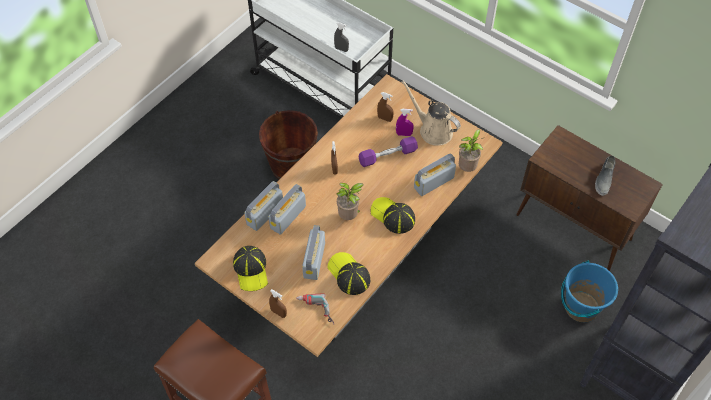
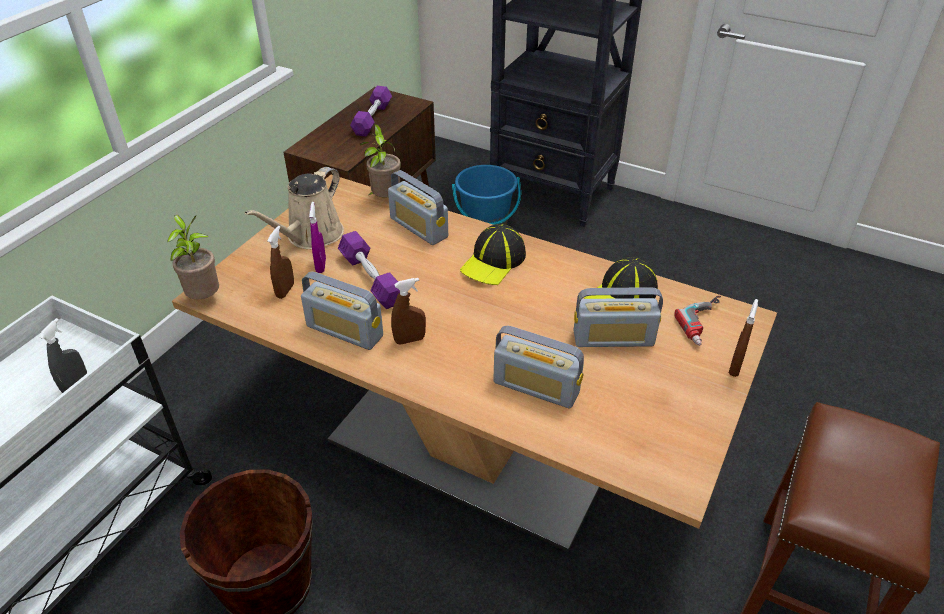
camera: 100 degrees left, 15 degrees down
(251, 270) = (672, 420): cap -> none
(265, 214) = (539, 423): radio -> radio (345, 331)
(349, 216) = (508, 308): potted plant -> potted plant (204, 298)
(604, 178) = (372, 119): grey shoe -> purple dumbbell

